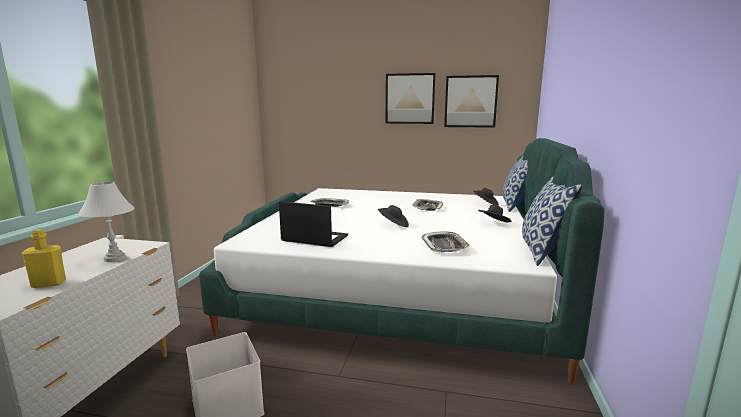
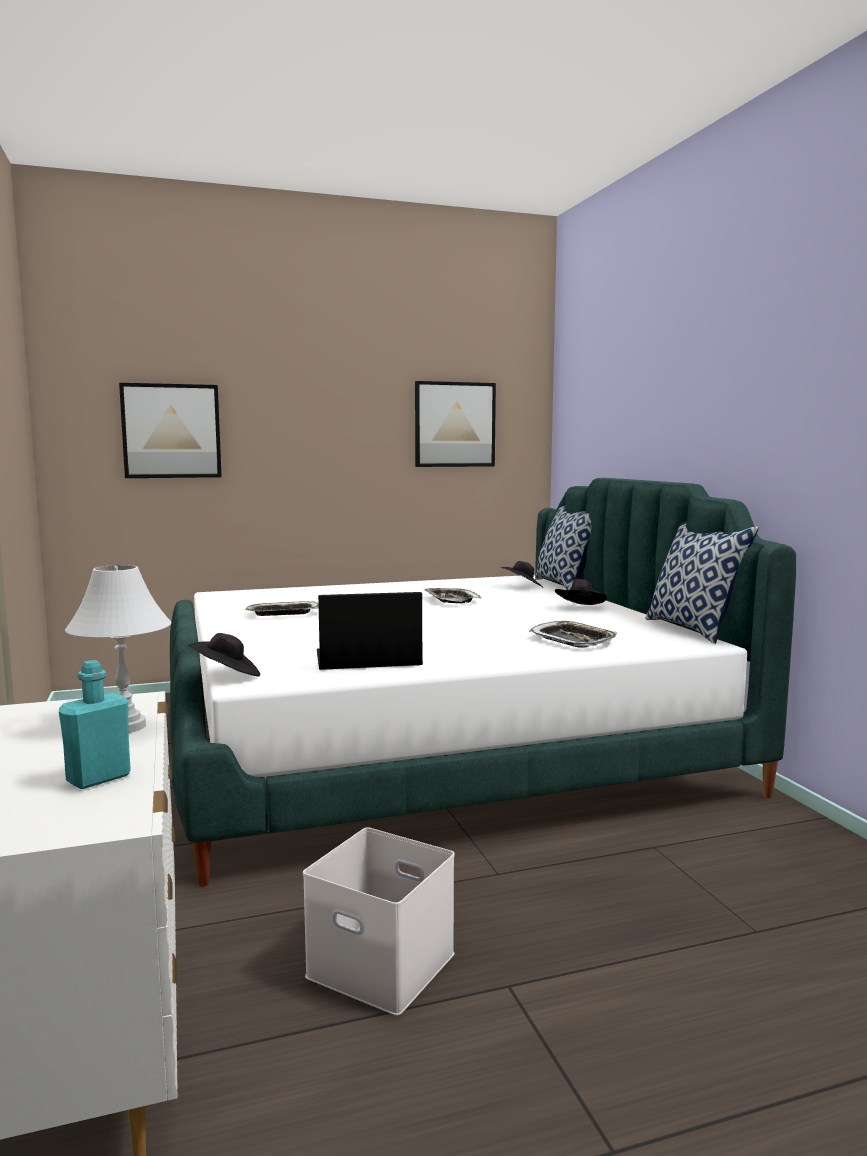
camera: 30 degrees left, 5 degrees down
(48, 284) = (98, 778): yellow bottle -> turquoise bottle
(393, 225) = (450, 626): black hat -> black hat (226, 676)
(410, 99) = (355, 418): picture -> picture (171, 431)

